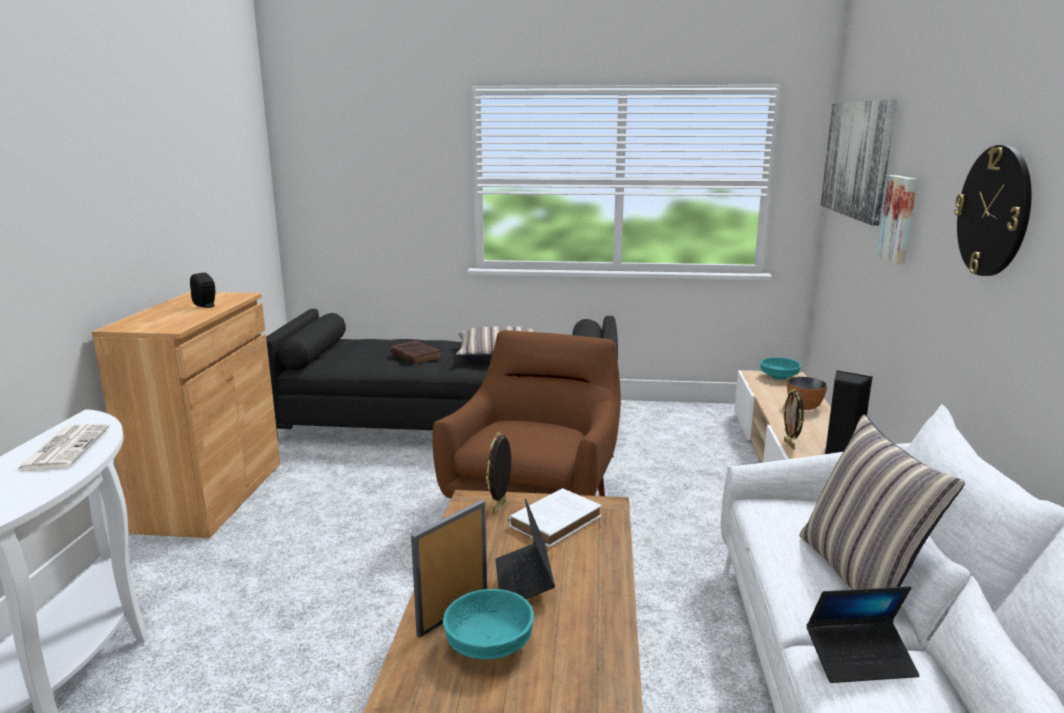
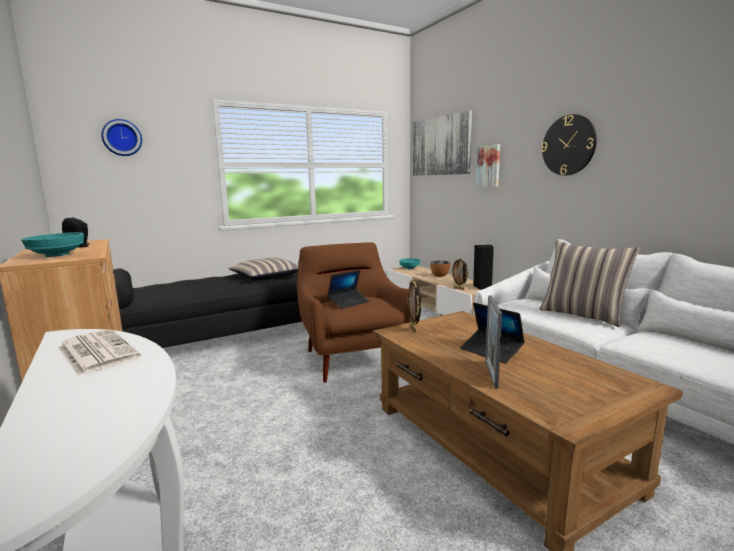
camera: 35 degrees left, 5 degrees down
(356, 145) = (122, 138): none -> wall clock
(415, 355) = (211, 284): brown book -> none
(490, 644) = (533, 377): turquoise bowl -> turquoise bowl (57, 255)
(557, 520) = (453, 326): white book -> none
(860, 659) = (636, 338): laptop -> laptop (348, 302)

